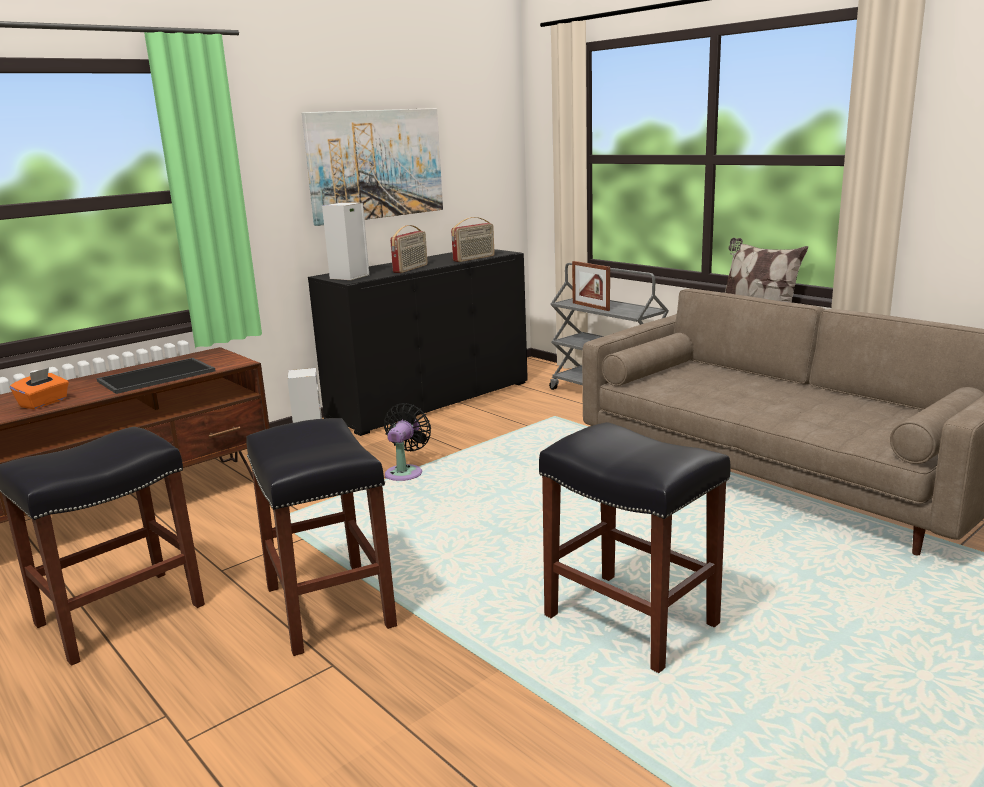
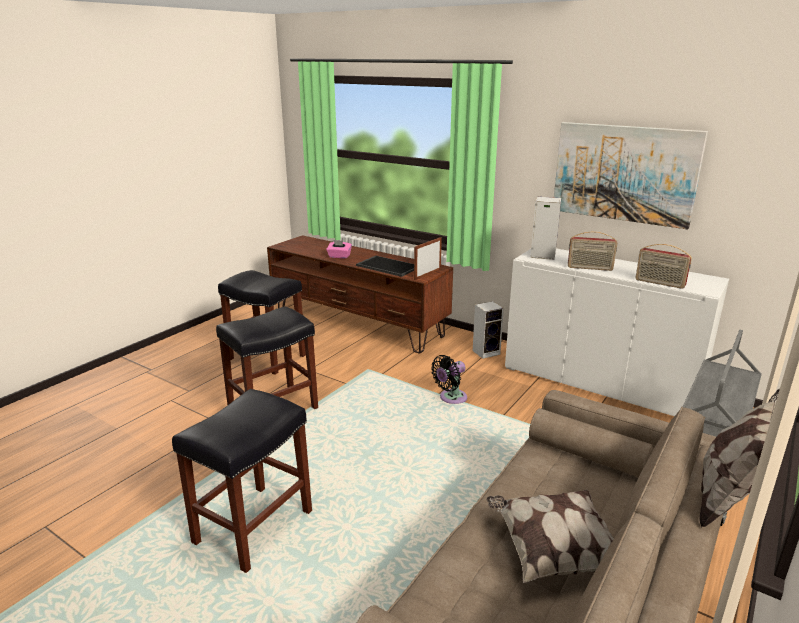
camera: 75 degrees right, 5 degrees up
(44, 403) = (339, 256): orange tissue box -> pink tissue box
(405, 472) = (451, 398): black fan -> black fan turned 135 degrees clockwise
(430, 400) = (599, 382): black cabinet -> white cabinet
(590, 306) = (711, 382): picture frame -> picture frame (427, 274)
(778, 396) = (554, 551): none -> pillow

